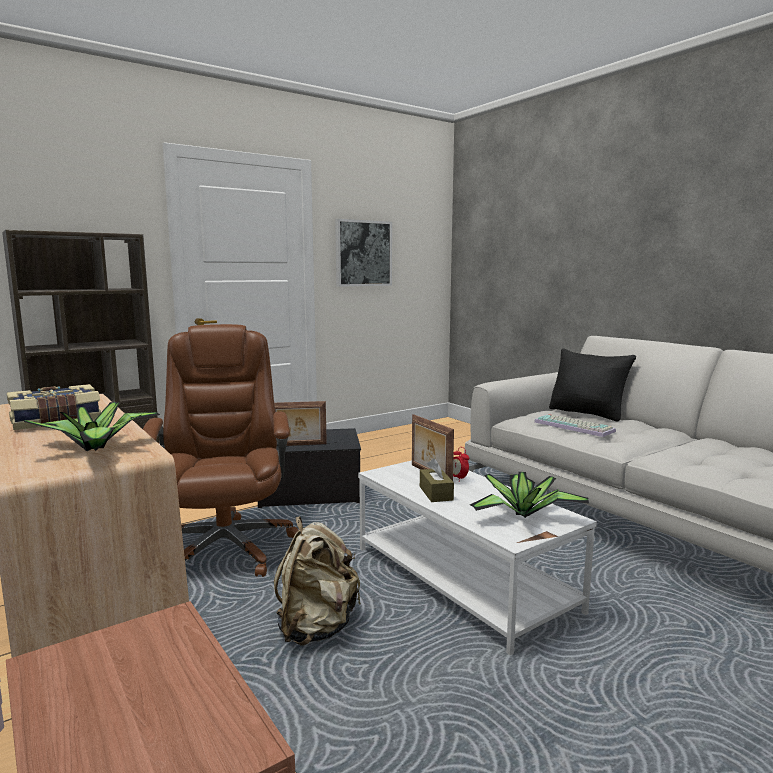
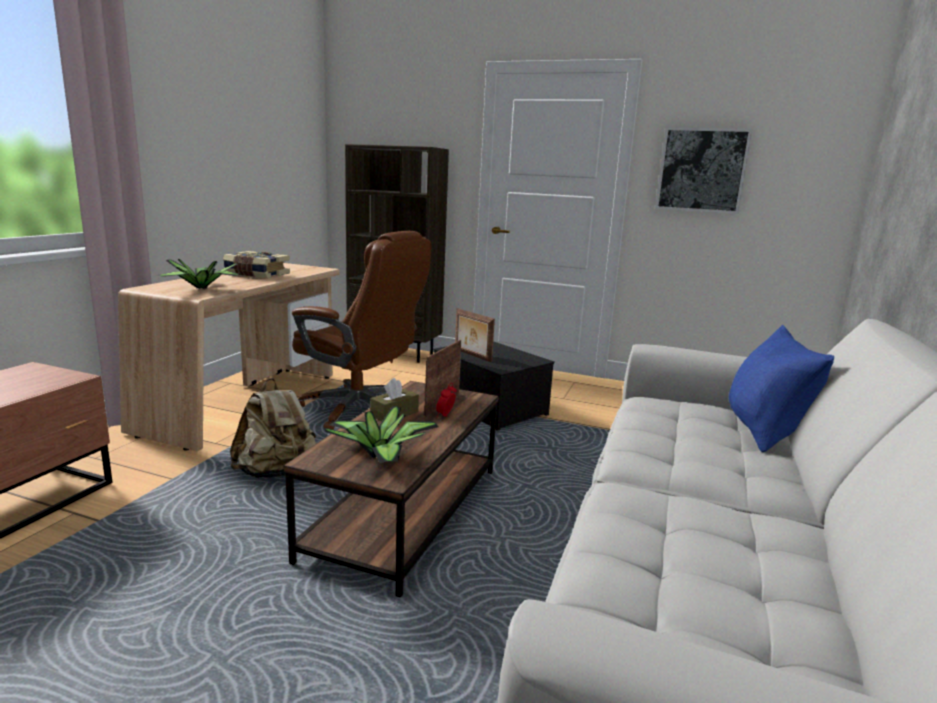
camera: 55 degrees right, 5 degrees up
(226, 547) = (360, 410): brown office chair -> brown office chair turned 75 degrees clockwise
(463, 579) = (406, 513): white coffee table -> brown coffee table
(575, 426) = (671, 429): keyboard -> none
(587, 413) = (763, 431): black pillow -> blue pillow

